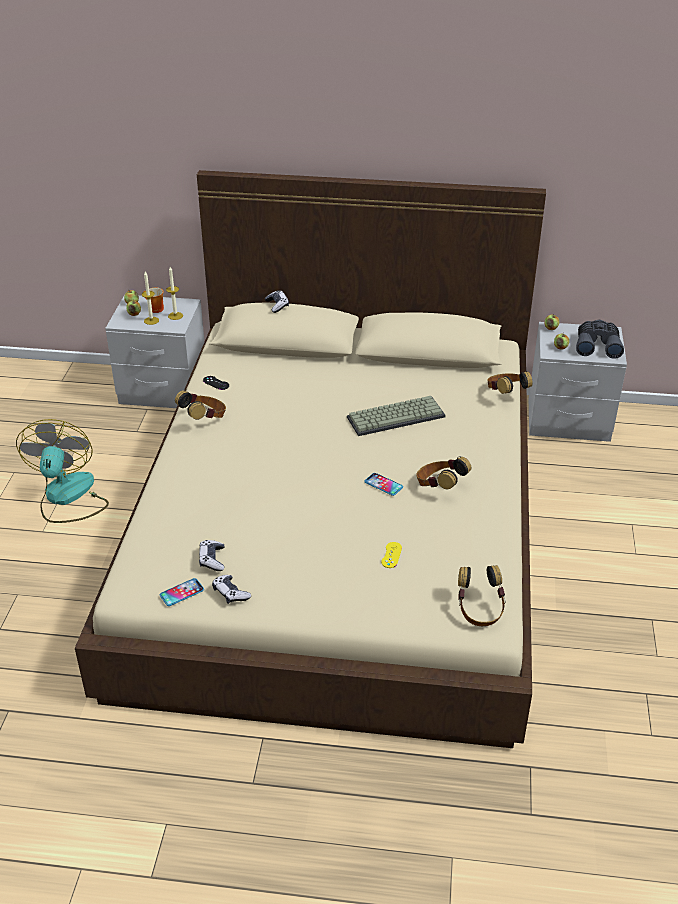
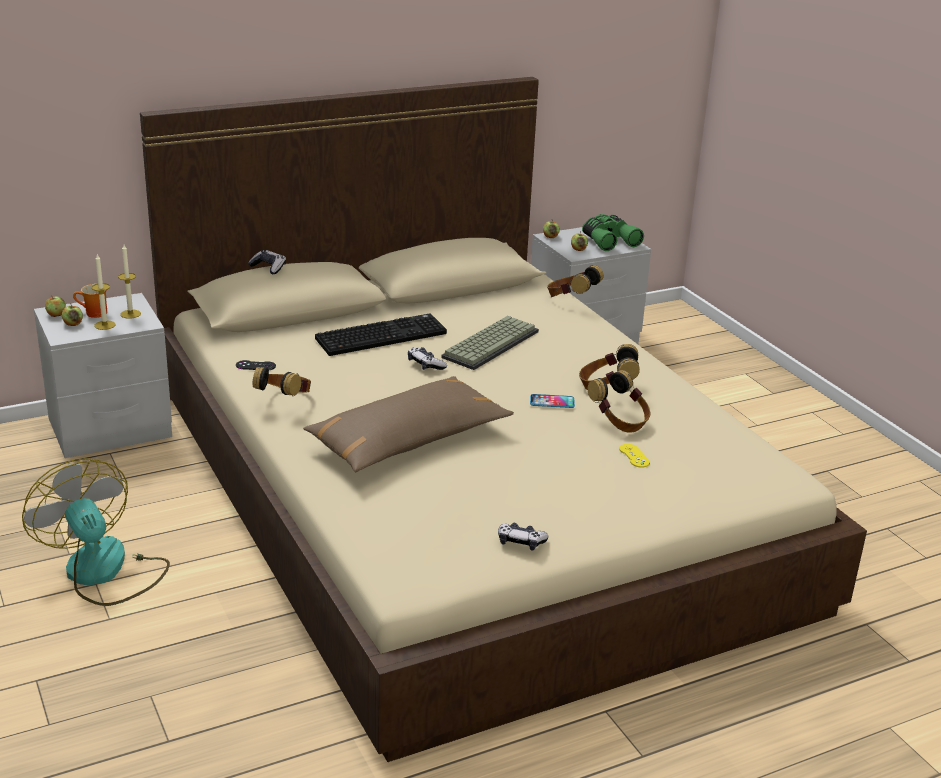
camera: 35 degrees left, 10 degrees down
(182, 592) = (467, 561): phone -> none
(212, 559) = (464, 519): game controller -> game controller (425, 365)
(247, 481) = (408, 440): none -> brown pillow
(325, 384) = (381, 335): none -> keyboard
(479, 610) = (767, 471): headphones -> headphones (619, 422)
(597, 345) = (608, 240): grey binoculars -> green binoculars

